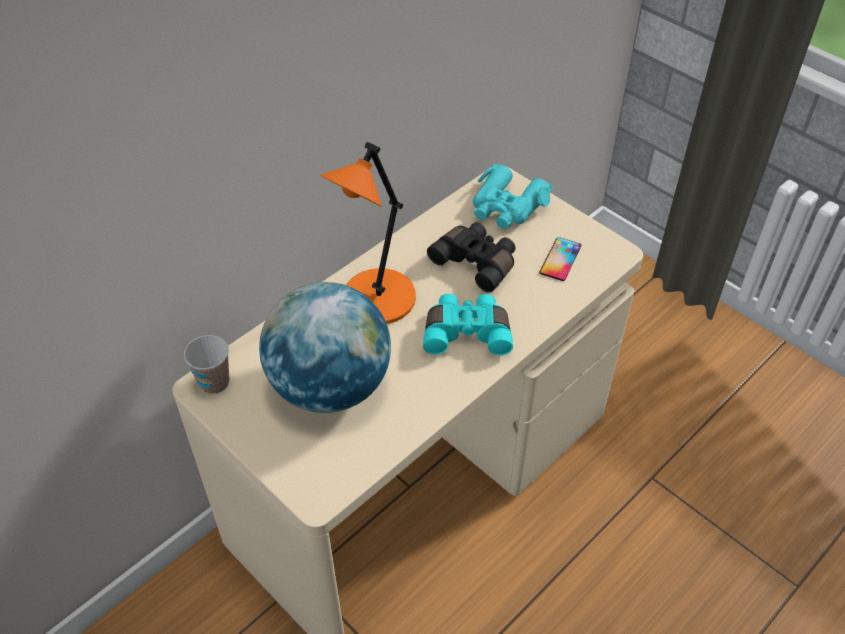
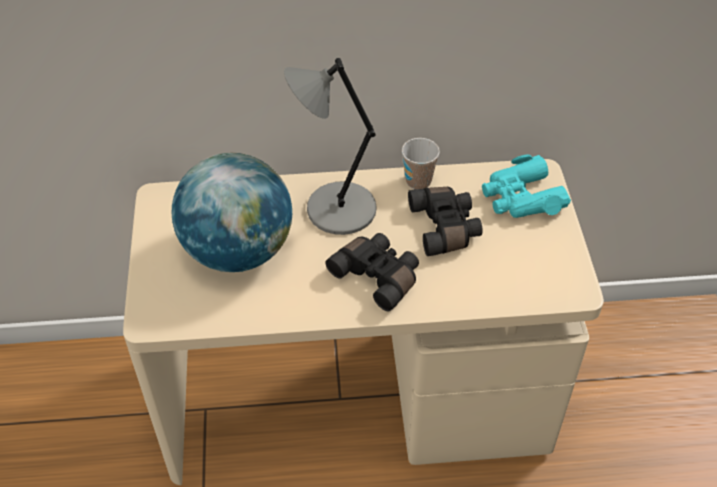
camera: 40 degrees right, 0 degrees up
(214, 382) = (169, 199): cup -> cup (418, 181)
(376, 301) = (337, 210): orange table lamp -> grey table lamp
(467, 332) = (378, 276): turquoise binoculars -> black binoculars
(560, 259) = (519, 266): phone -> none

